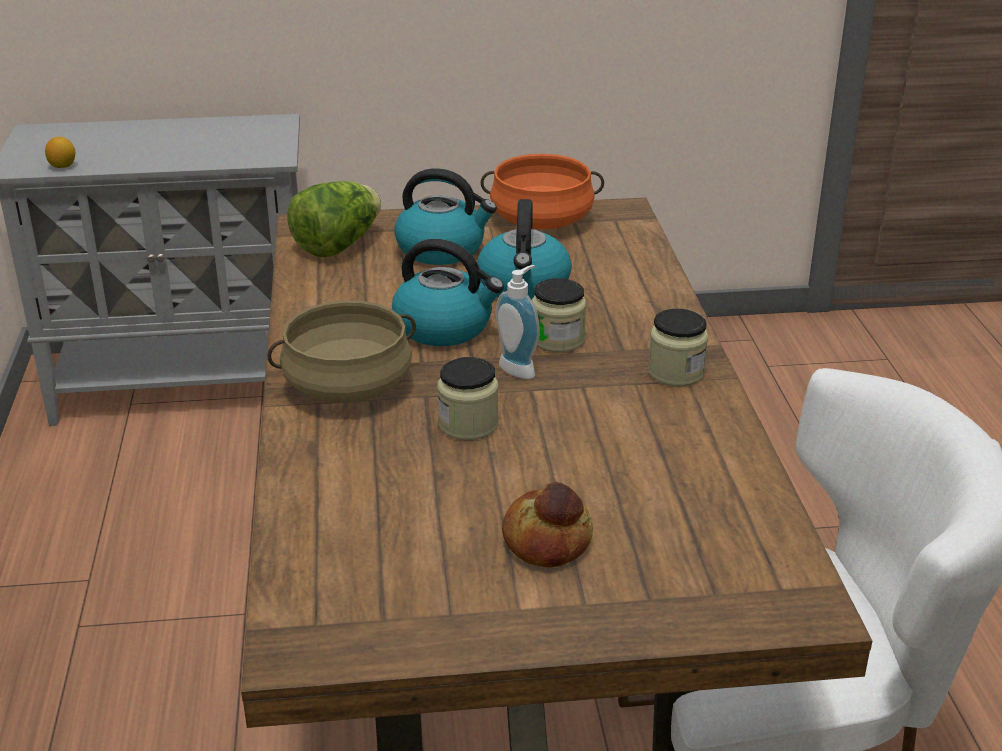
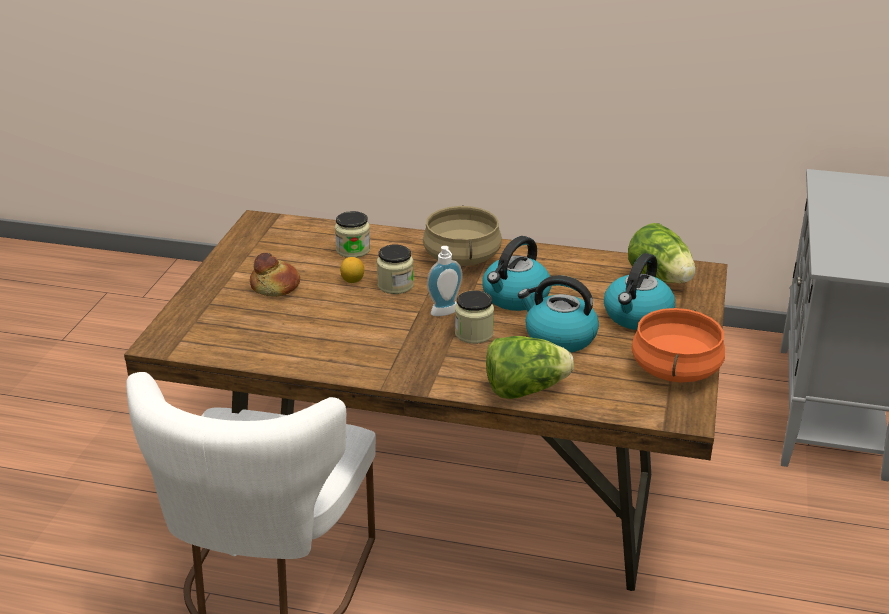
camera: 110 degrees right, 0 degrees up
(63, 166) = (825, 191): lemon -> lemon (352, 280)
(652, 290) = (525, 390): none -> lettuce
(676, 372) = (402, 367): jar -> jar (353, 250)

